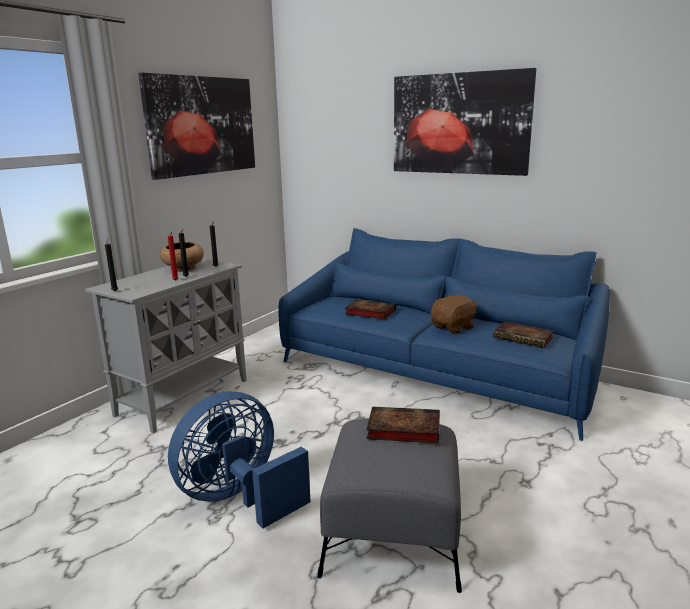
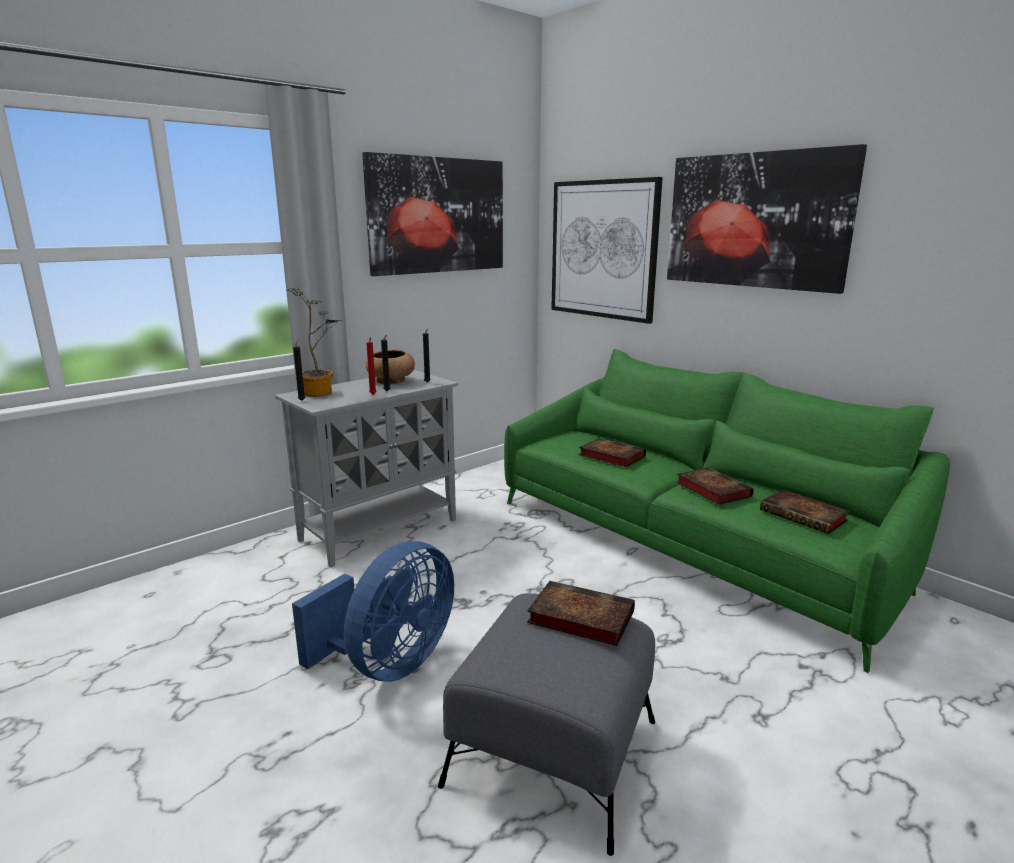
camera: 15 degrees right, 0 degrees up
(127, 282) = (321, 392): none -> potted plant
(239, 498) = (389, 664): blue fan -> blue fan turned 150 degrees clockwise
(337, 149) = (603, 249): none -> picture
(435, 373) = (690, 544): blue sofa -> green sofa
(453, 328) = (711, 489): brown plush toy -> book

